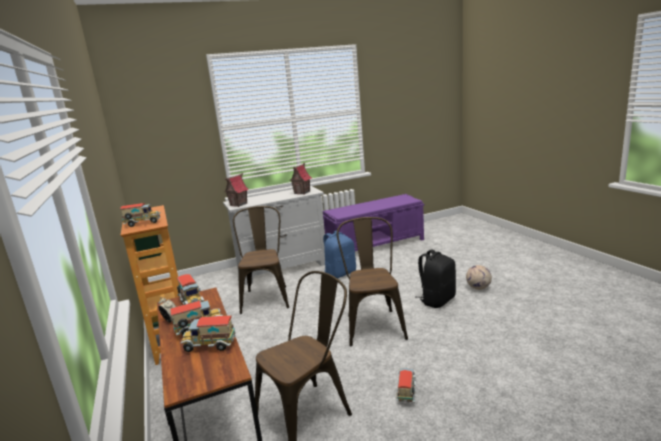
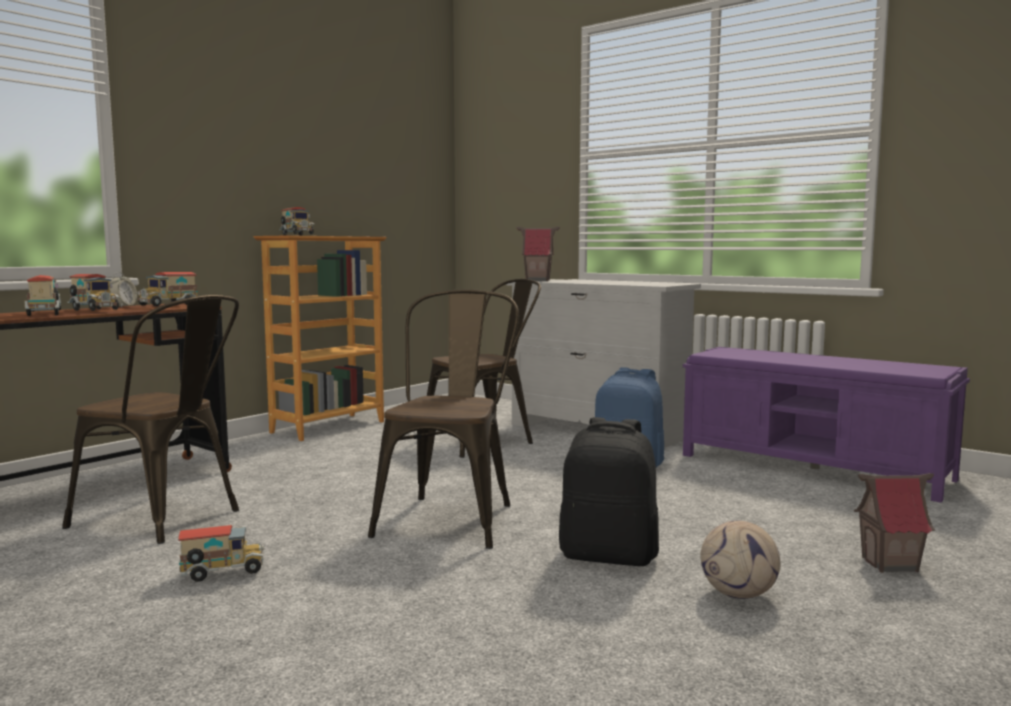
camera: 60 degrees right, 10 degrees down
(302, 192) = (644, 284): toy house -> toy house (890, 564)
(373, 324) = (451, 516): brown chair -> brown chair turned 45 degrees counterclockwise

